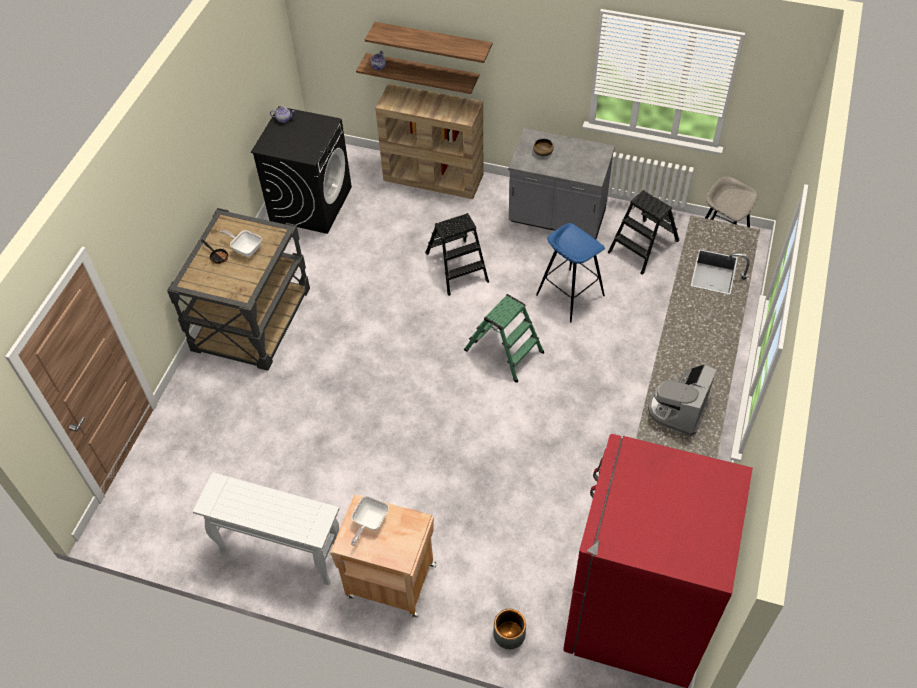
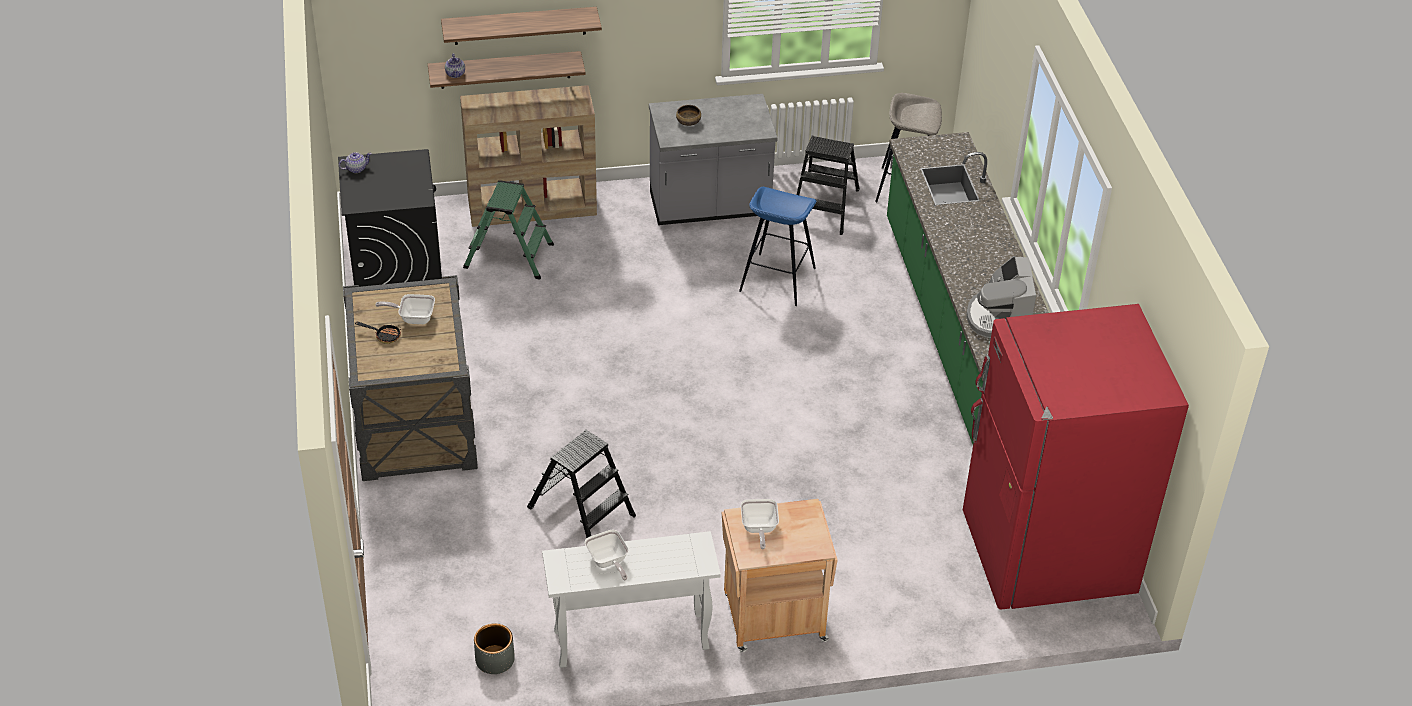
camera: 30 degrees left, 10 degrees down
(250, 502) = (608, 562): none -> frying pan
(456, 267) = (627, 290): black step ladder -> black step ladder (581, 511)
(503, 351) = (742, 358): green step ladder -> green step ladder (508, 256)
(509, 634) = (933, 618): grey planter -> grey planter (495, 660)

